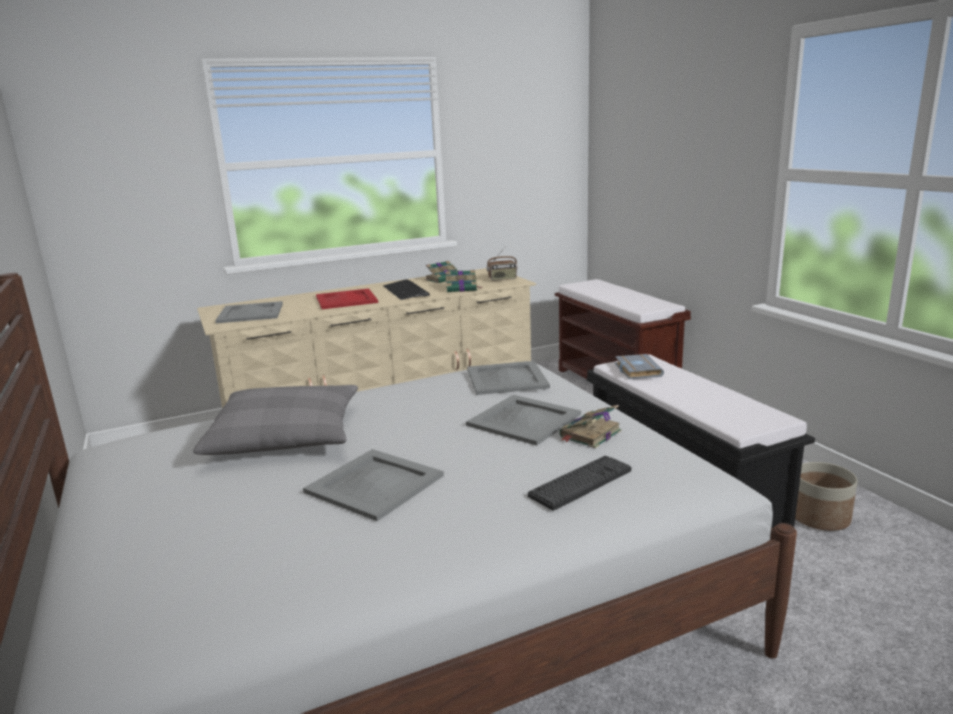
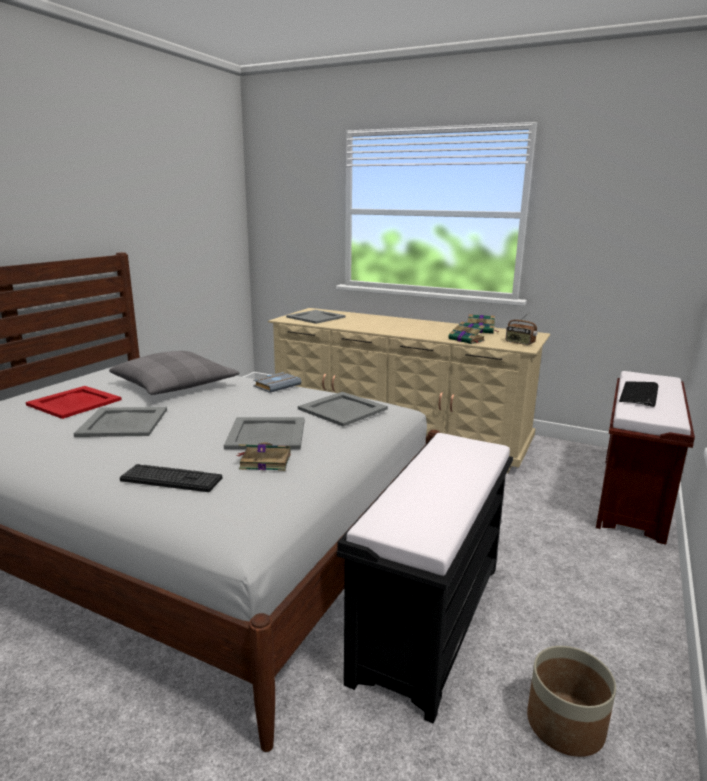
camera: 50 degrees right, 0 degrees up
(347, 299) = (380, 325): red tray -> red tray (74, 402)
(406, 291) = (429, 330): keyboard -> keyboard (639, 394)
(636, 370) = (452, 449): grey book -> grey book (277, 385)

